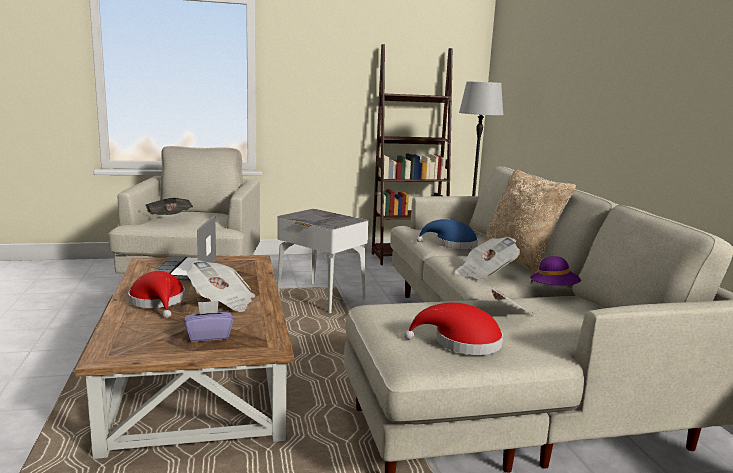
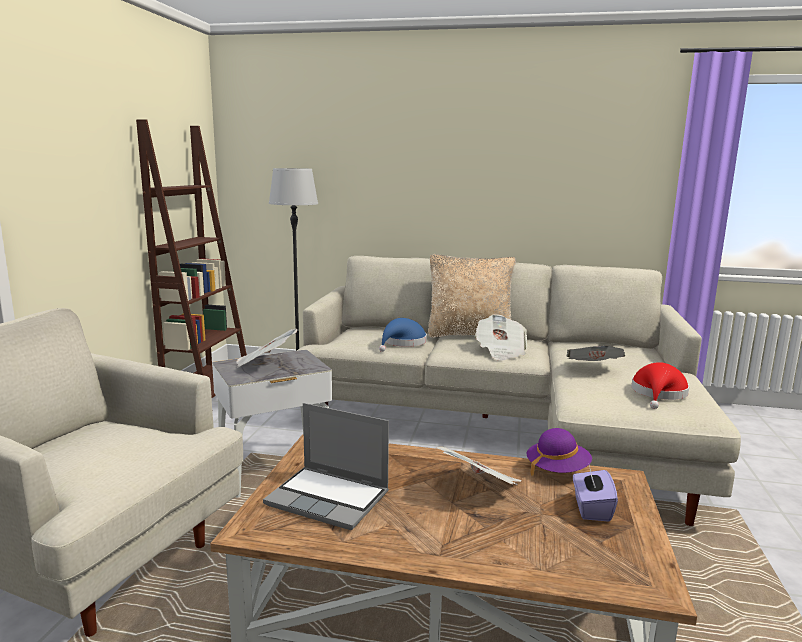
camera: 65 degrees left, 0 degrees up
(158, 302) = (461, 533): red hat -> none
(169, 219) = (87, 466): newspaper -> newspaper (265, 364)
(554, 290) = (549, 343): purple hat -> purple hat (557, 470)

